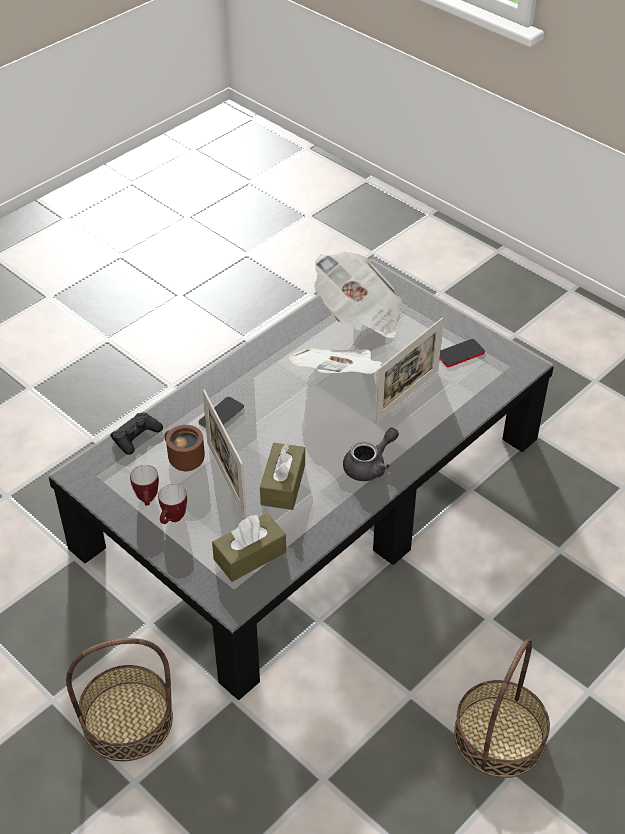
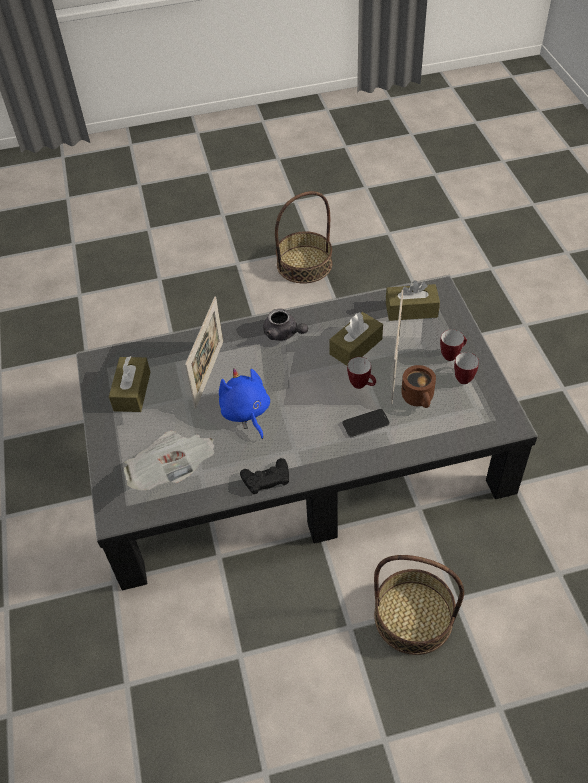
camera: 145 degrees left, 5 degrees up
(127, 721) = (516, 356): basket -> basket (413, 616)
(136, 436) = (448, 436): black game controller -> black game controller (266, 478)
(249, 448) = (362, 385): none -> mug
(339, 379) = (246, 413): newspaper -> blue plush toy
(370, 466) = (284, 334): grey teapot -> grey teapot turned 135 degrees counterclockwise
(406, 396) = (209, 374): picture frame -> picture frame turned 120 degrees clockwise
(460, 354) = (132, 391): phone -> brown tissue box

